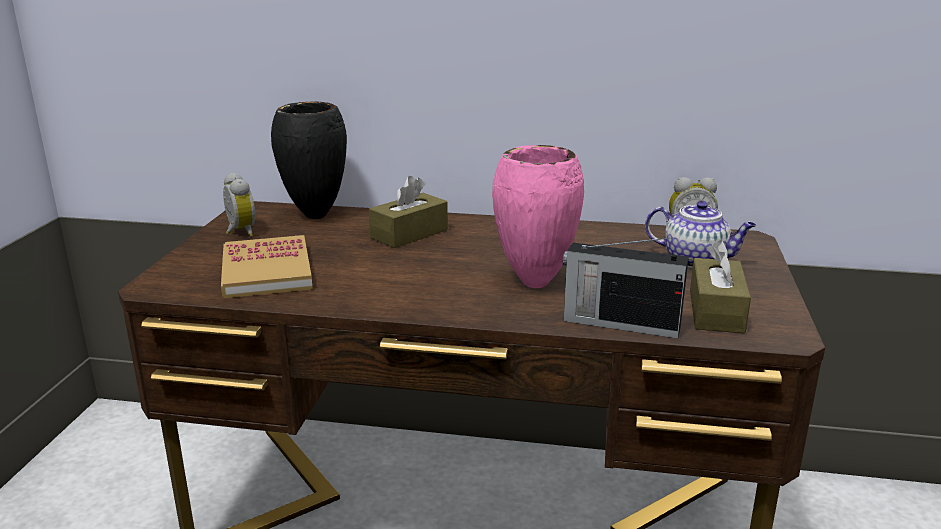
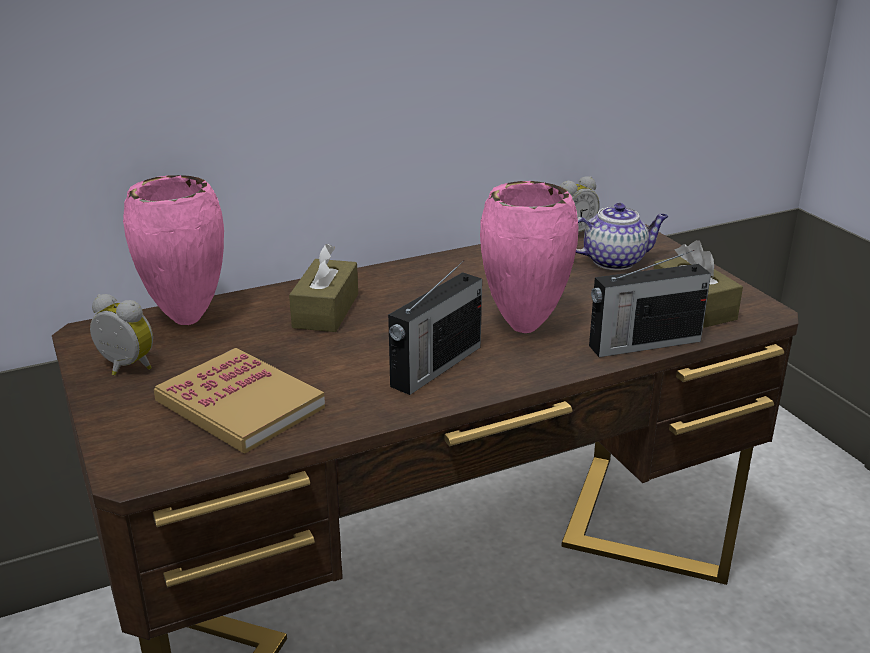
camera: 35 degrees left, 5 degrees up
(314, 216) = (186, 321): black vase -> pink vase
(424, 288) = (434, 367): none -> radio

